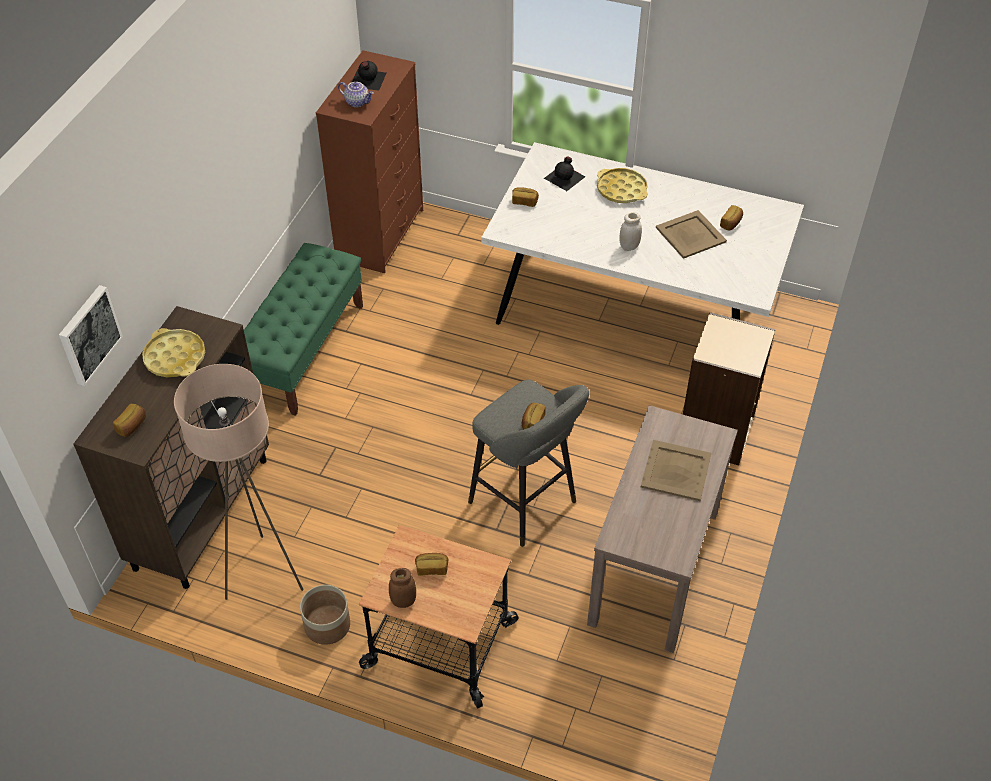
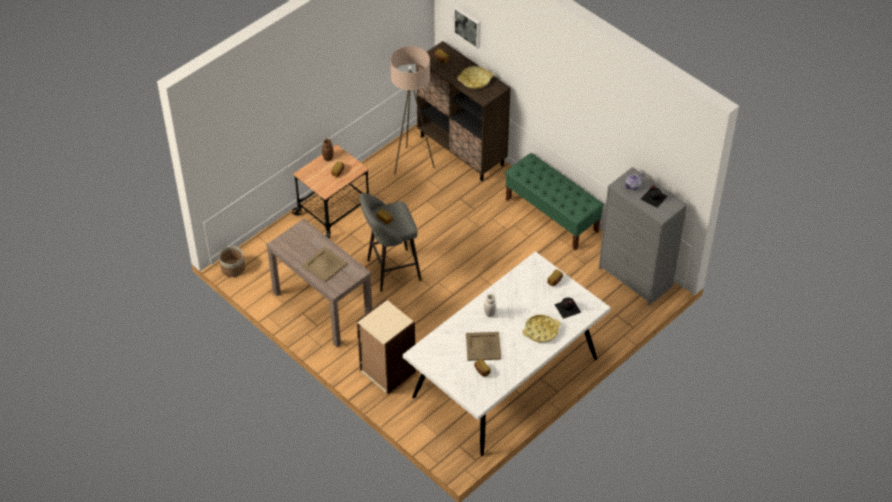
camera: 115 degrees right, 0 degrees up
(327, 625) = (369, 177): planter -> planter (233, 268)
(380, 234) = (636, 277): brown dresser -> grey dresser

